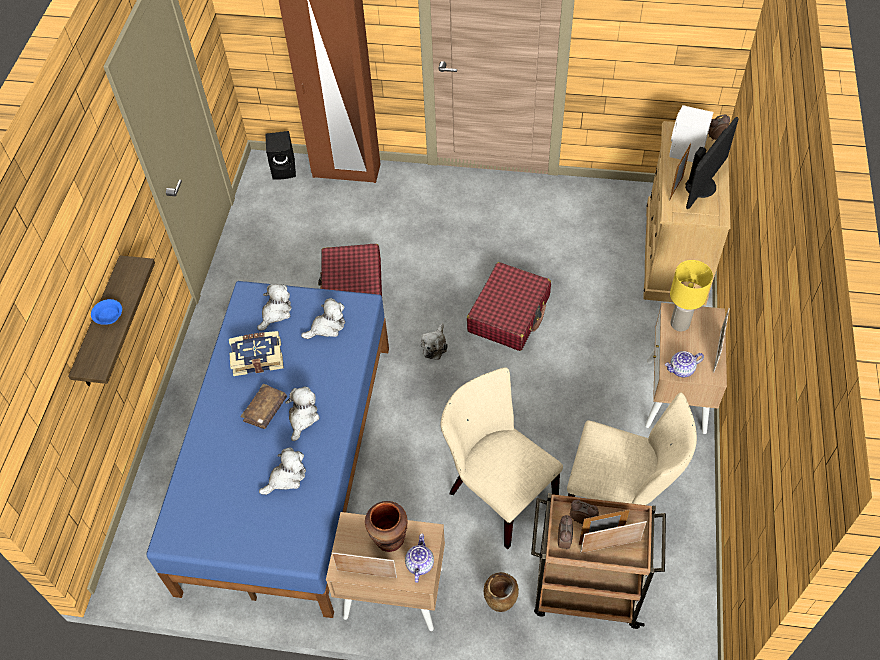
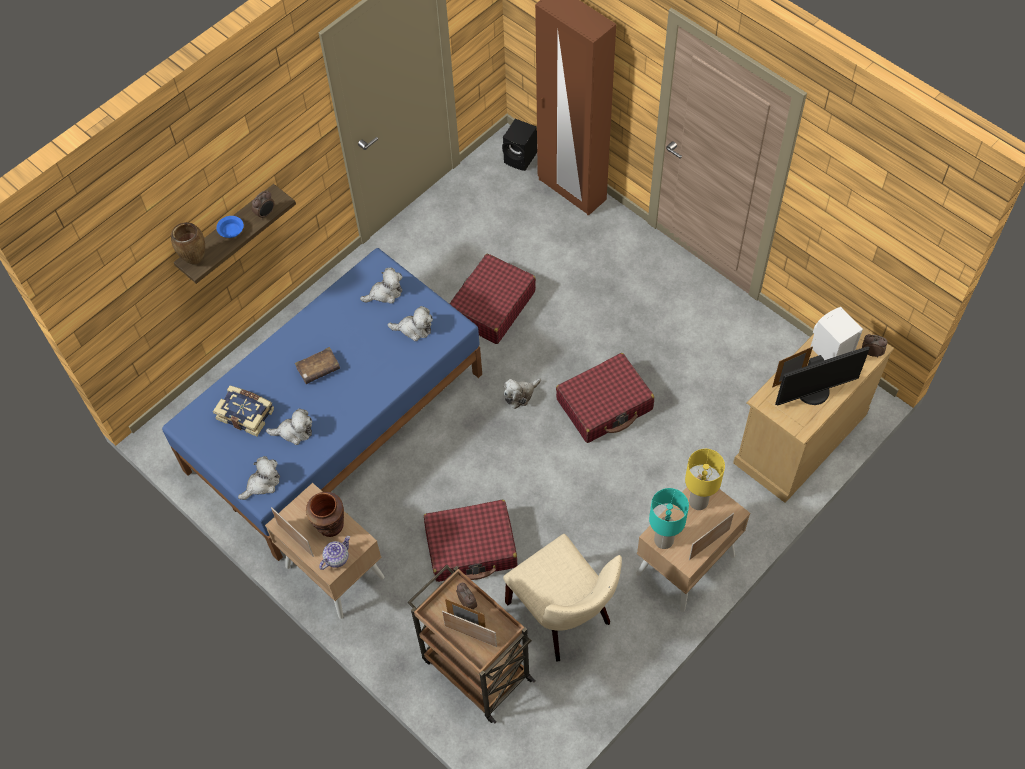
camera: 35 degrees right, 5 degrees up
(257, 357) = (344, 322): book -> book (246, 414)
(303, 418) = (340, 392): plush toy -> plush toy (262, 483)
(496, 492) = (471, 547): beige chair -> red suitcase
(500, 605) = (403, 634): brown vase -> brown vase (195, 261)
(564, 540) = (441, 609): alarm clock -> alarm clock (265, 214)
(681, 370) = (664, 540): teapot -> turquoise table lamp

